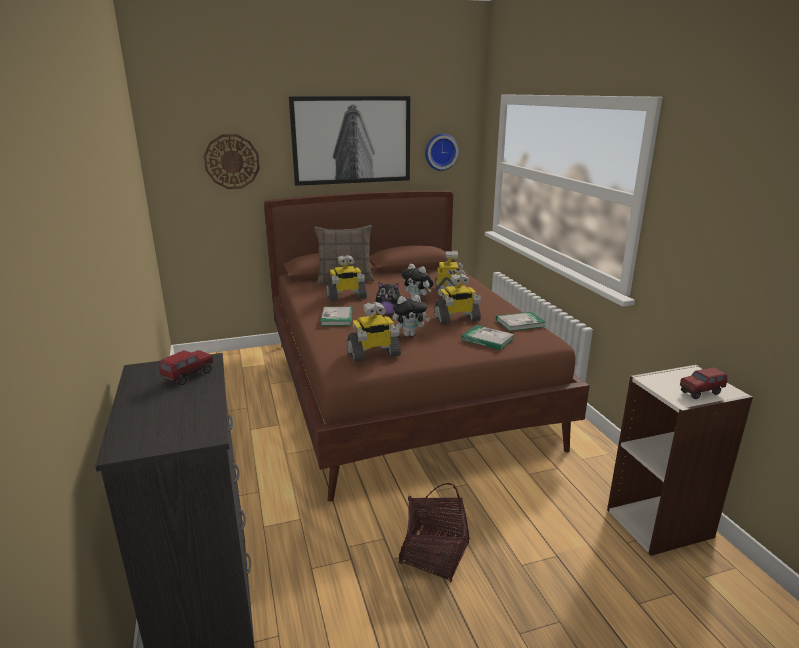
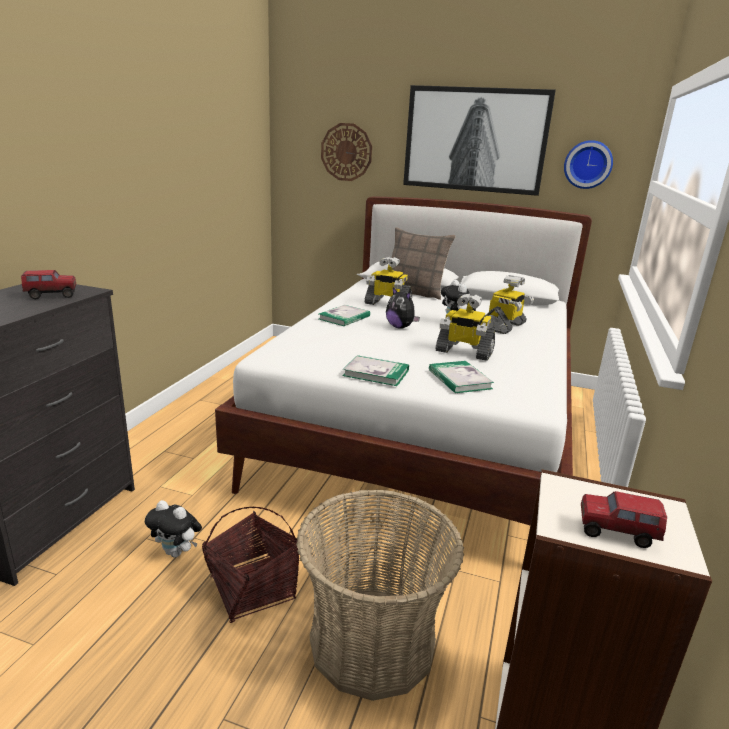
camera: 35 degrees right, 0 degrees up
(373, 354) = (314, 353): toy robot -> none
(402, 390) = (425, 428): brown bed -> white bed
(410, 334) = (385, 350): plush toy -> plush toy (177, 552)
(520, 323) = (533, 378): book -> book (376, 373)
(538, 540) = (372, 642): none -> basket

